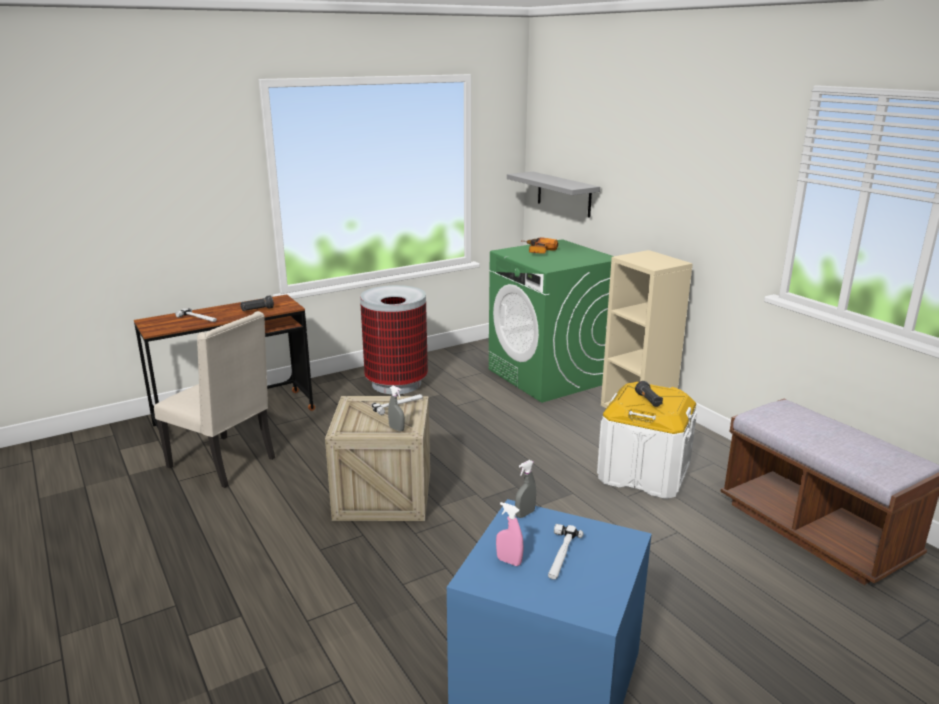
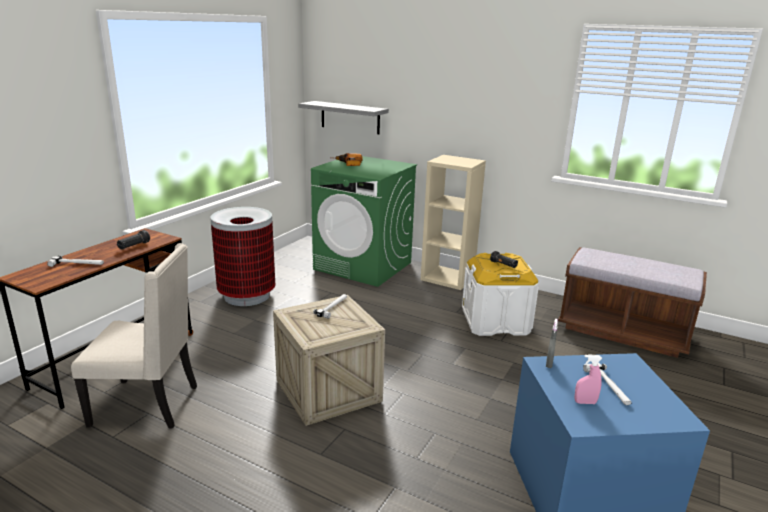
camera: 30 degrees left, 0 degrees up
(396, 429) = (355, 327): grey spray bottle -> none

